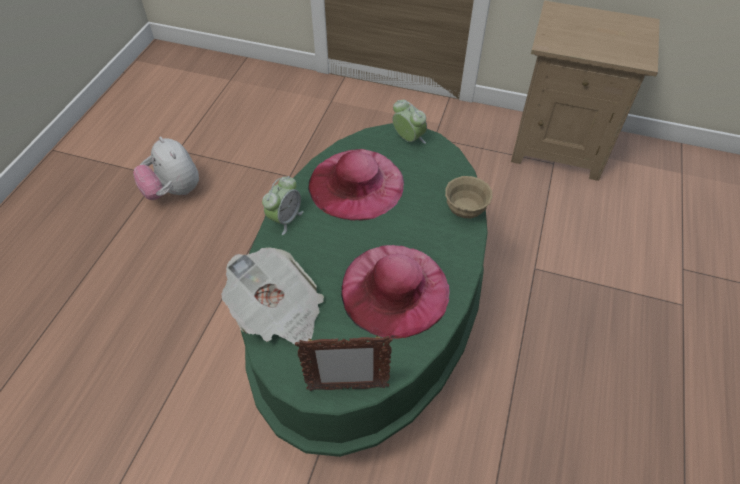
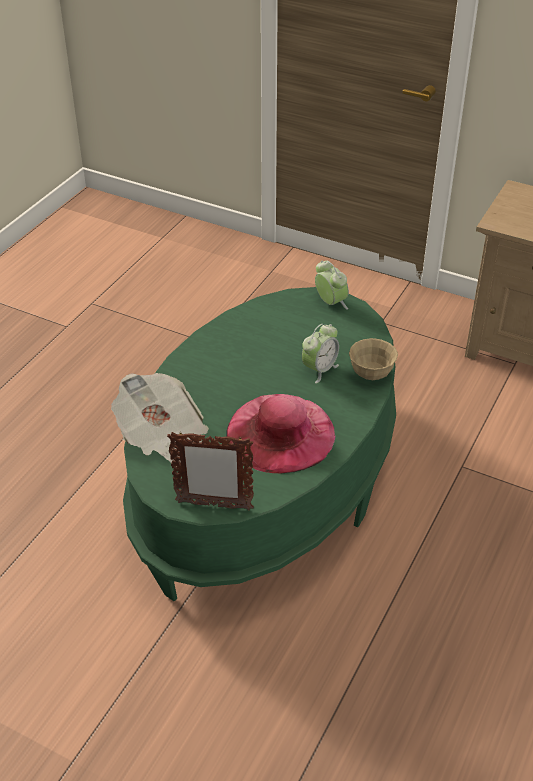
camera: 10 degrees right, 10 degrees down
(174, 191) = (80, 343): plush toy -> none
(285, 219) = (186, 360): alarm clock -> alarm clock (319, 369)
(356, 184) = (265, 338): pink hat -> none

